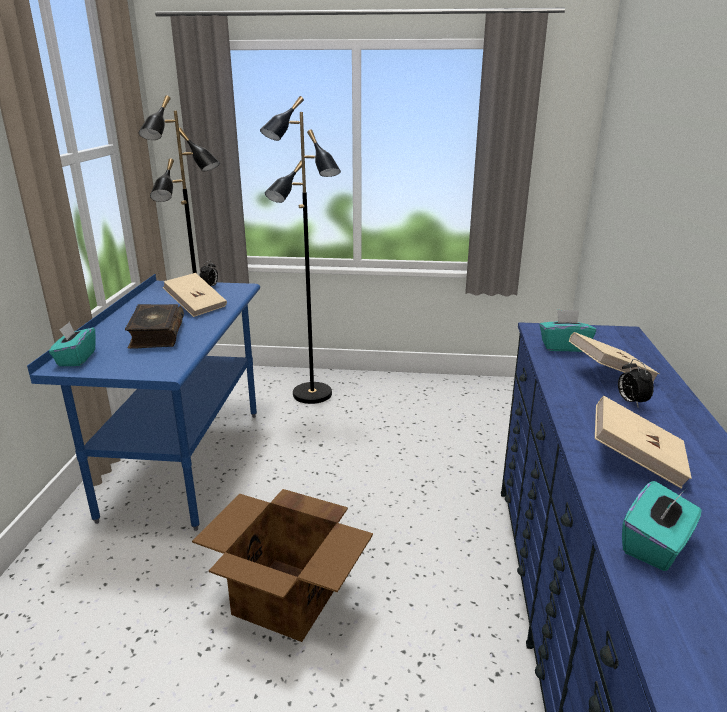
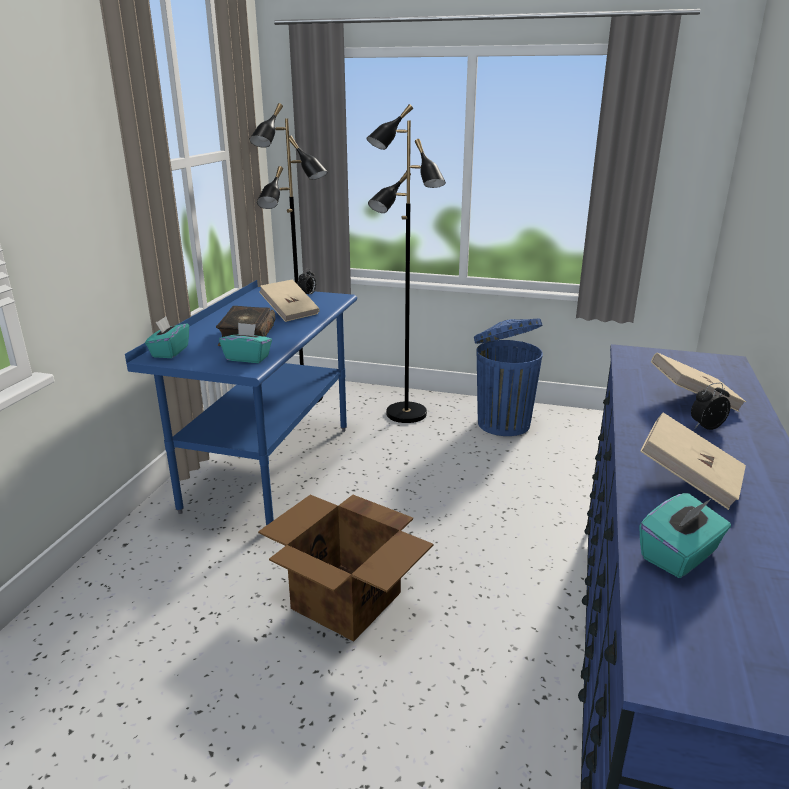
camera: 10 degrees right, 0 degrees up
(404, 396) = (502, 423): none -> blue trash can
(564, 346) = (652, 370): turquoise tissue box -> turquoise tissue box (248, 358)
(630, 402) = (706, 427): alarm clock -> alarm clock turned 75 degrees clockwise

